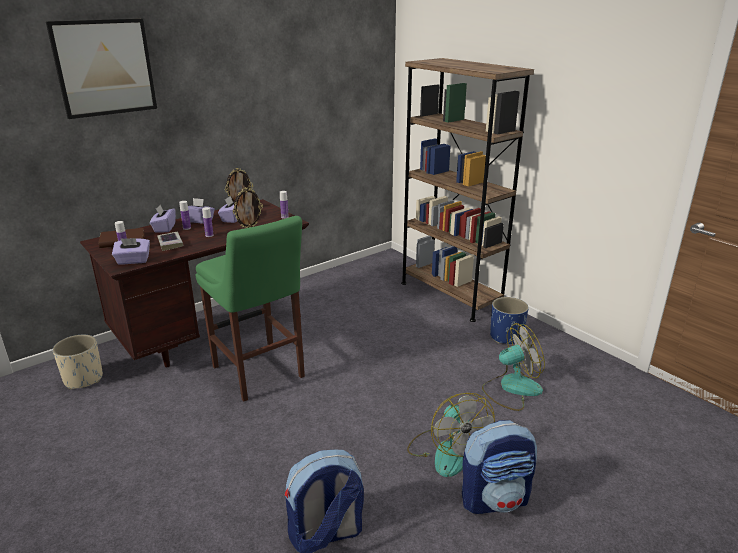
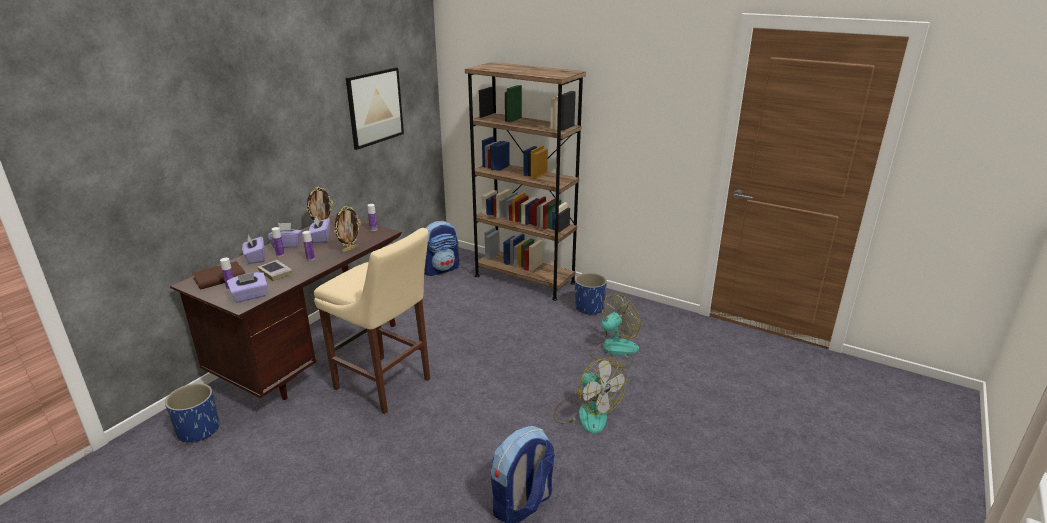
camera: 20 degrees left, 0 degrees up
(83, 379) = (199, 430): beige planter -> blue planter
(104, 68) = (181, 100): picture -> picture (375, 107)
(260, 374) = (385, 385): green stool -> beige stool
(495, 499) = (641, 440): backpack -> backpack (441, 269)

